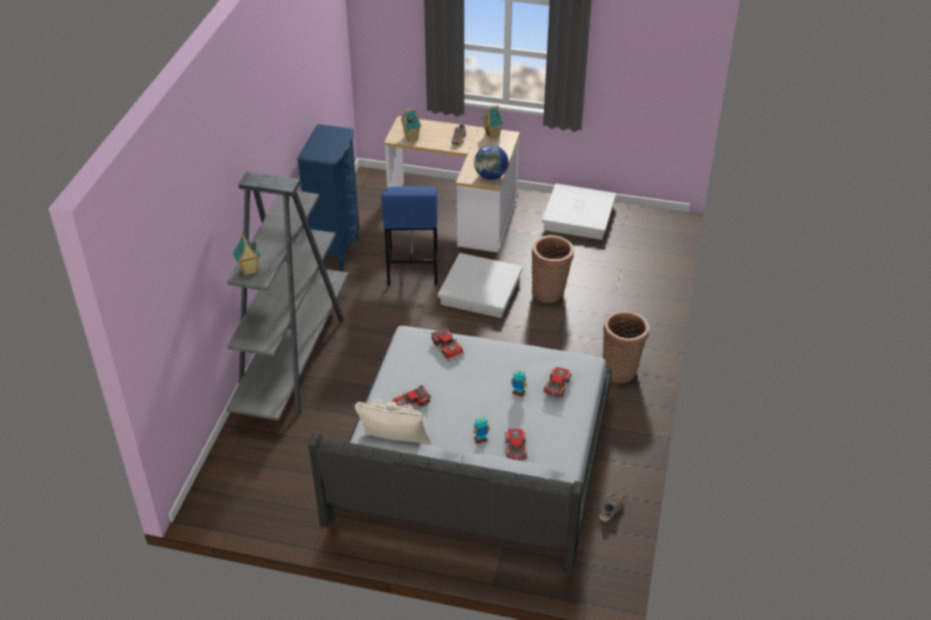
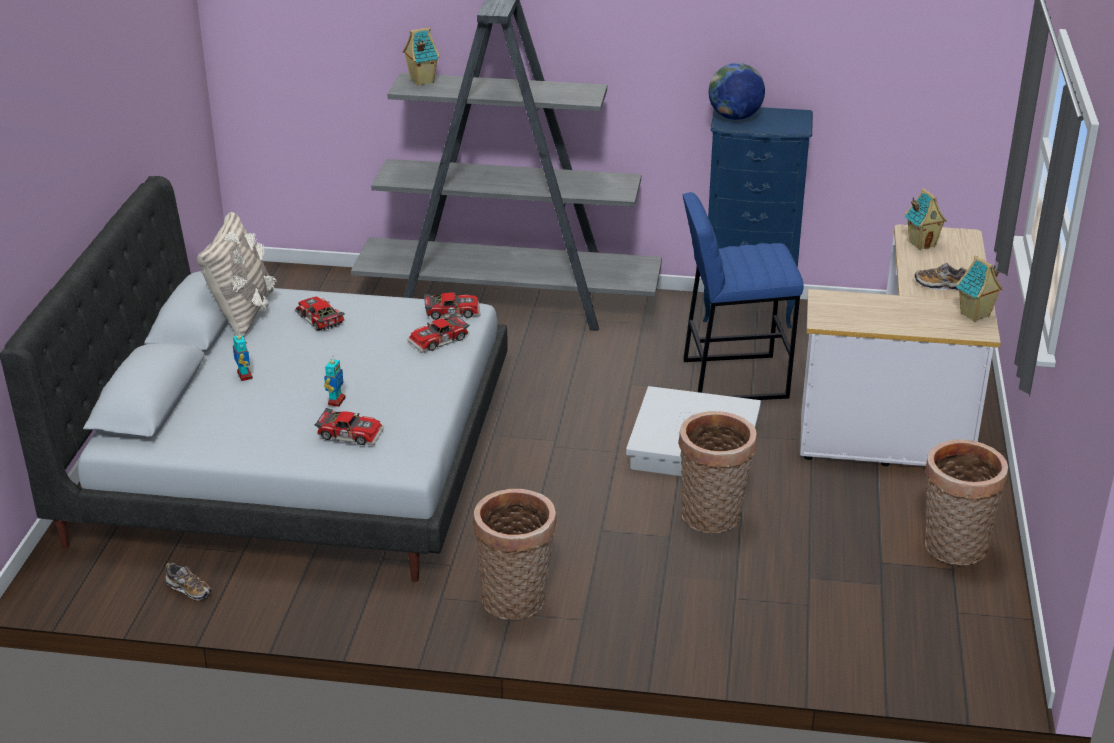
camera: 85 degrees right, 10 degrees down
(491, 176) = (839, 319): globe -> globe (735, 117)
(514, 448) = (223, 403): toy car -> toy car (452, 311)
(579, 217) = (953, 549): white storage box -> basket

